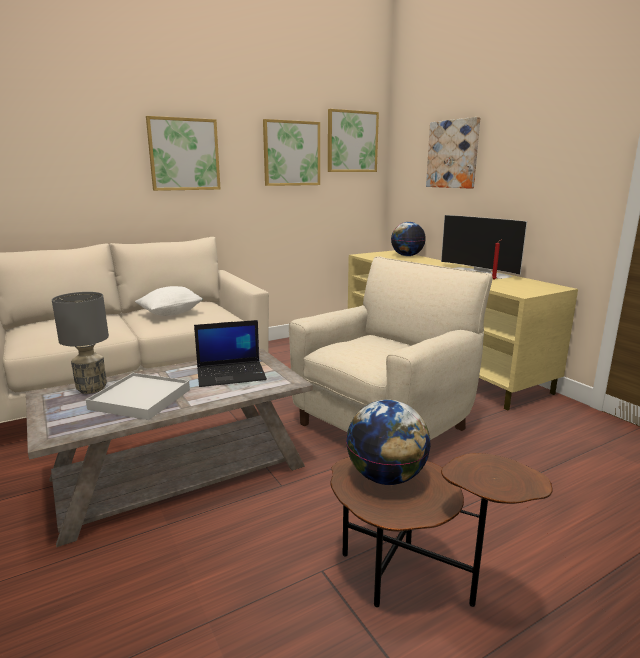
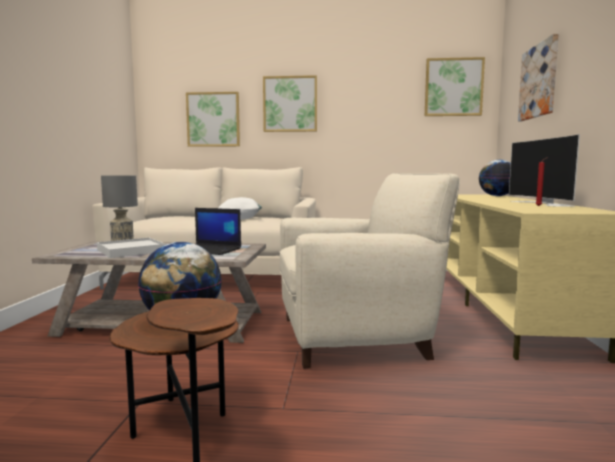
camera: 35 degrees right, 10 degrees down
(291, 153) = (386, 100): picture -> picture (213, 119)

